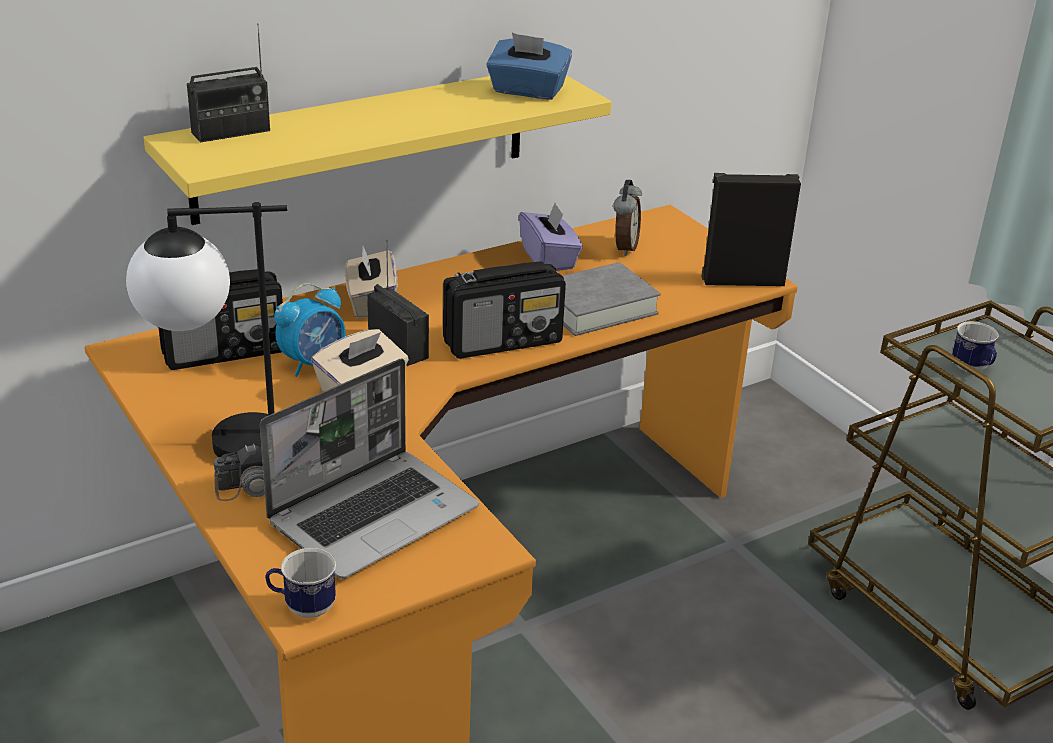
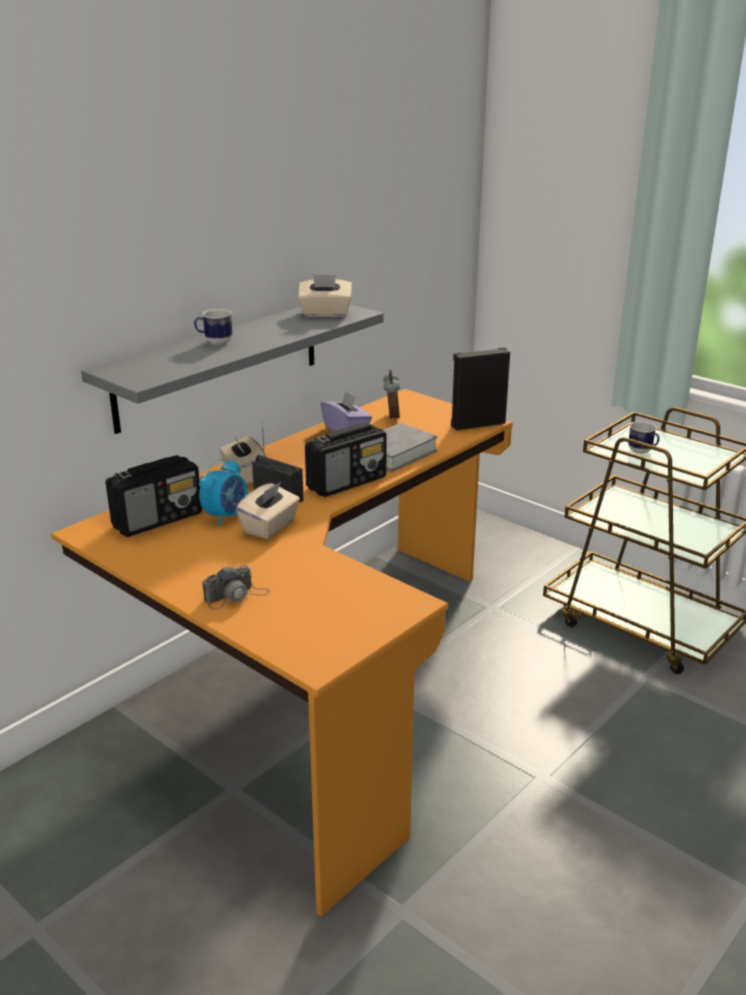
camera: 15 degrees left, 5 degrees down
(218, 446) = (190, 577): table lamp -> none
(231, 132) = (142, 360): radio -> none
(302, 607) = (312, 661): mug -> mug (214, 342)
(363, 143) = (219, 363): yellow shelf -> grey shelf
(374, 514) = (326, 597): laptop -> none
(527, 91) = (325, 314): blue tissue box -> beige tissue box

